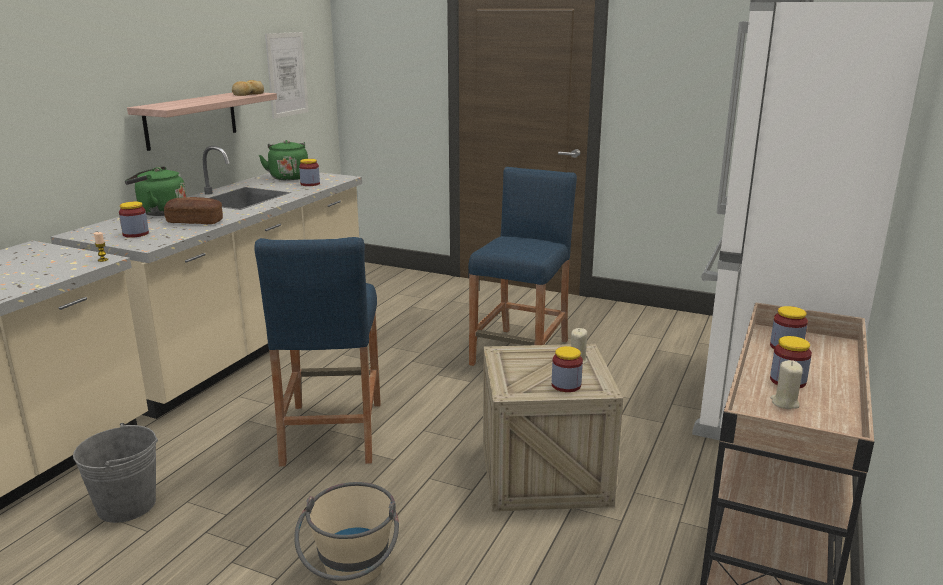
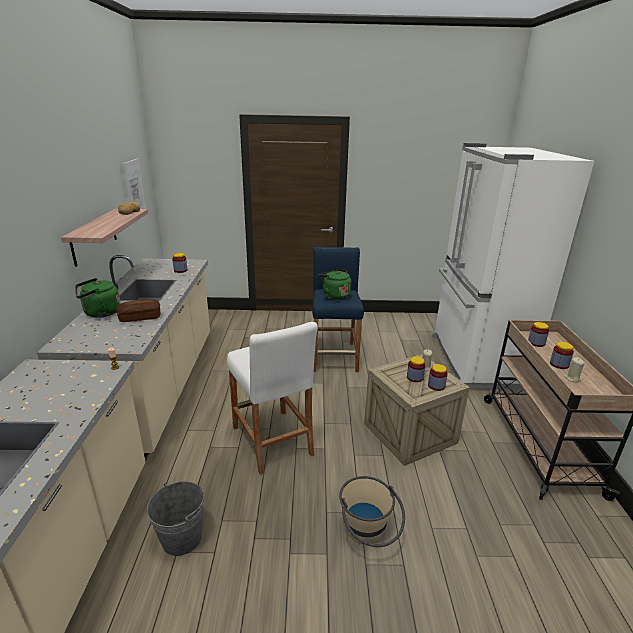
camera: 25 degrees left, 5 degrees up
(135, 234) = (108, 337): jar -> jar (415, 377)
(288, 177) = (157, 266): green kettle -> green kettle (335, 295)
(331, 433) = (272, 440): blue stool -> white stool

